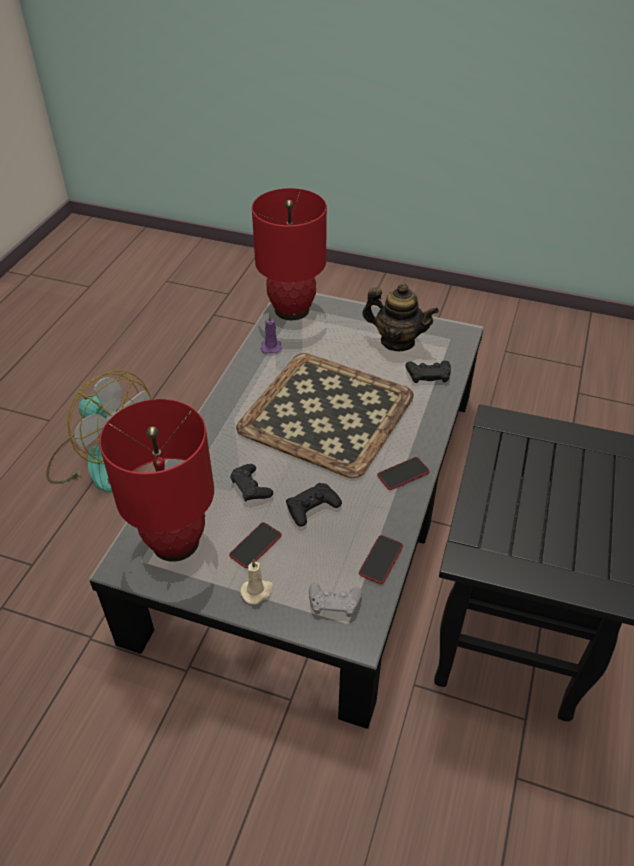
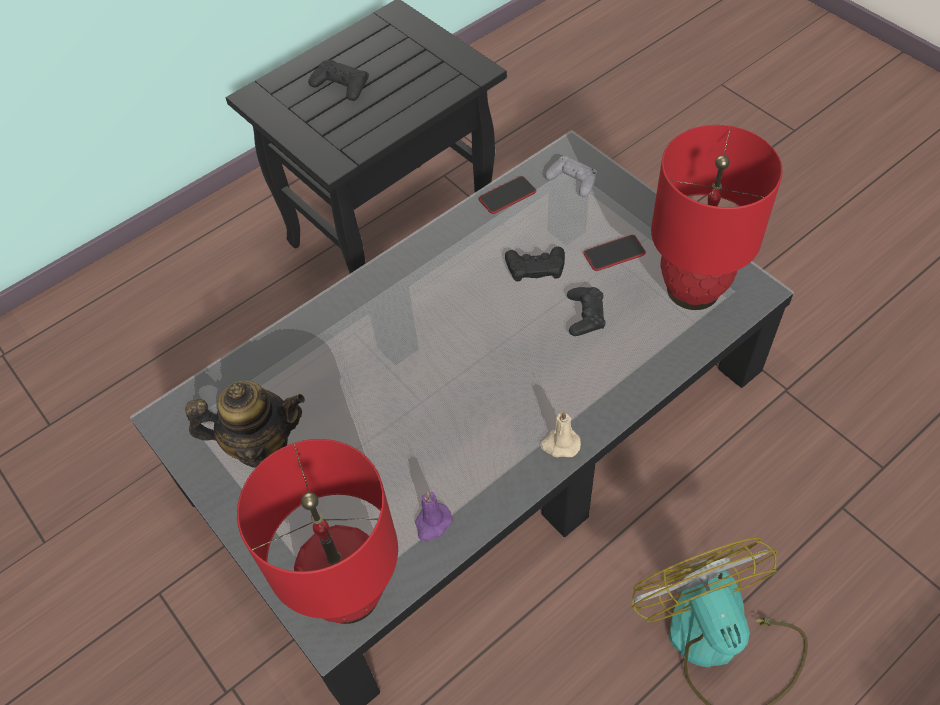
camera: 145 degrees left, 10 degrees up
(257, 591) = (634, 214): beige candle -> beige candle (560, 444)
(327, 414) = (440, 370): tray -> none
(397, 341) = (260, 444): teapot -> teapot turned 120 degrees clockwise
(403, 474) = (419, 262): phone -> none
(428, 374) = (275, 371): black game controller -> black game controller (341, 85)

